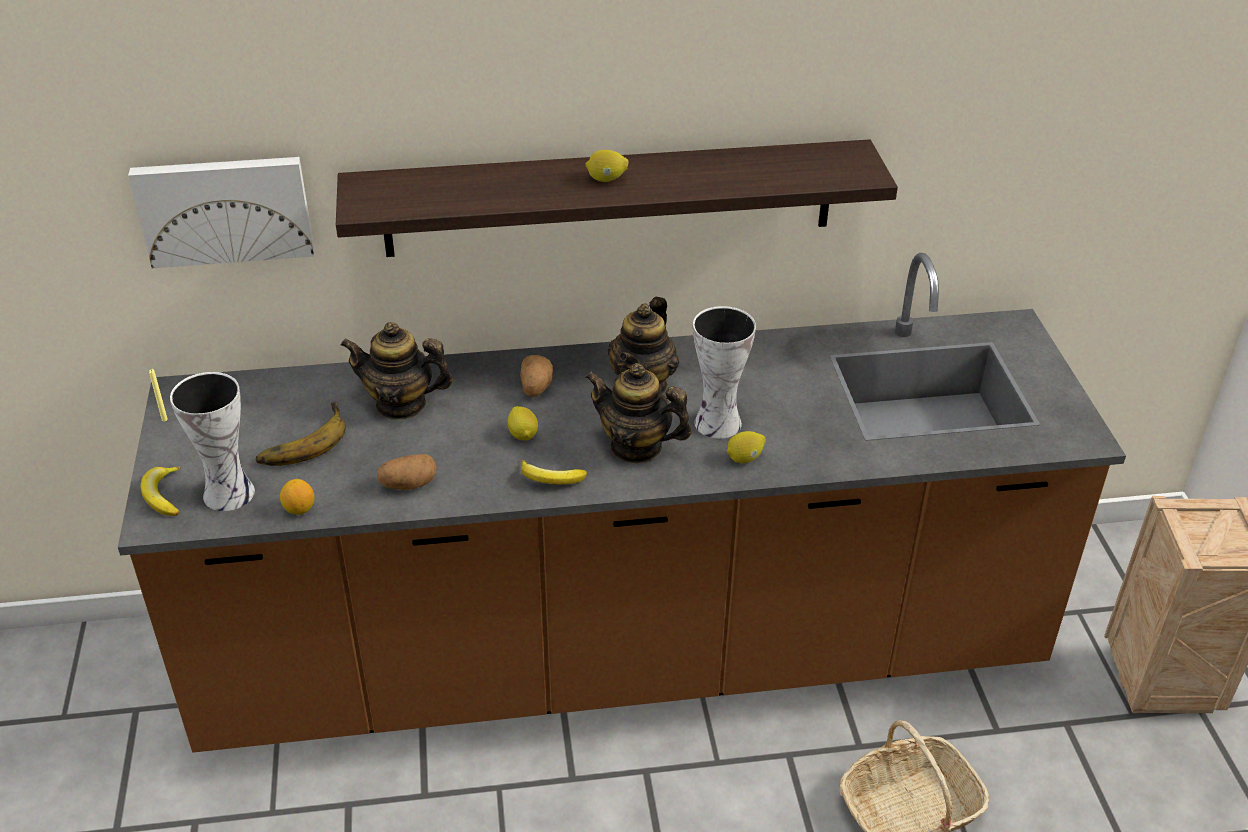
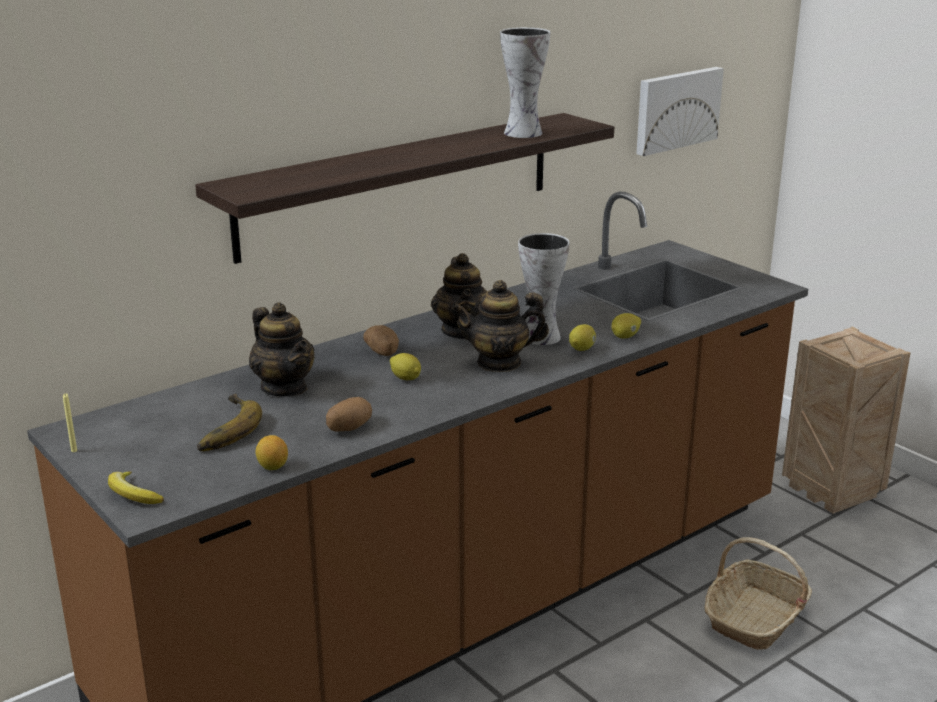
camera: 30 degrees left, 15 degrees down
(225, 209) = (97, 234): picture -> picture (676, 109)
(229, 492) = (194, 475): vase -> vase (521, 132)
(401, 404) = (284, 388): teapot -> teapot turned 105 degrees counterclockwise
(551, 479) = (458, 395): banana -> none
(606, 179) = (416, 153): lemon -> lemon (625, 337)

